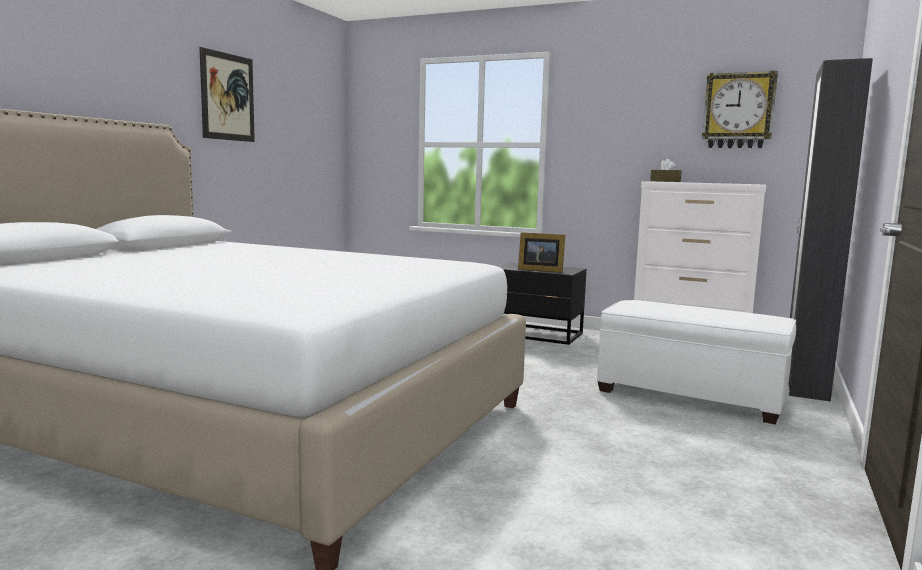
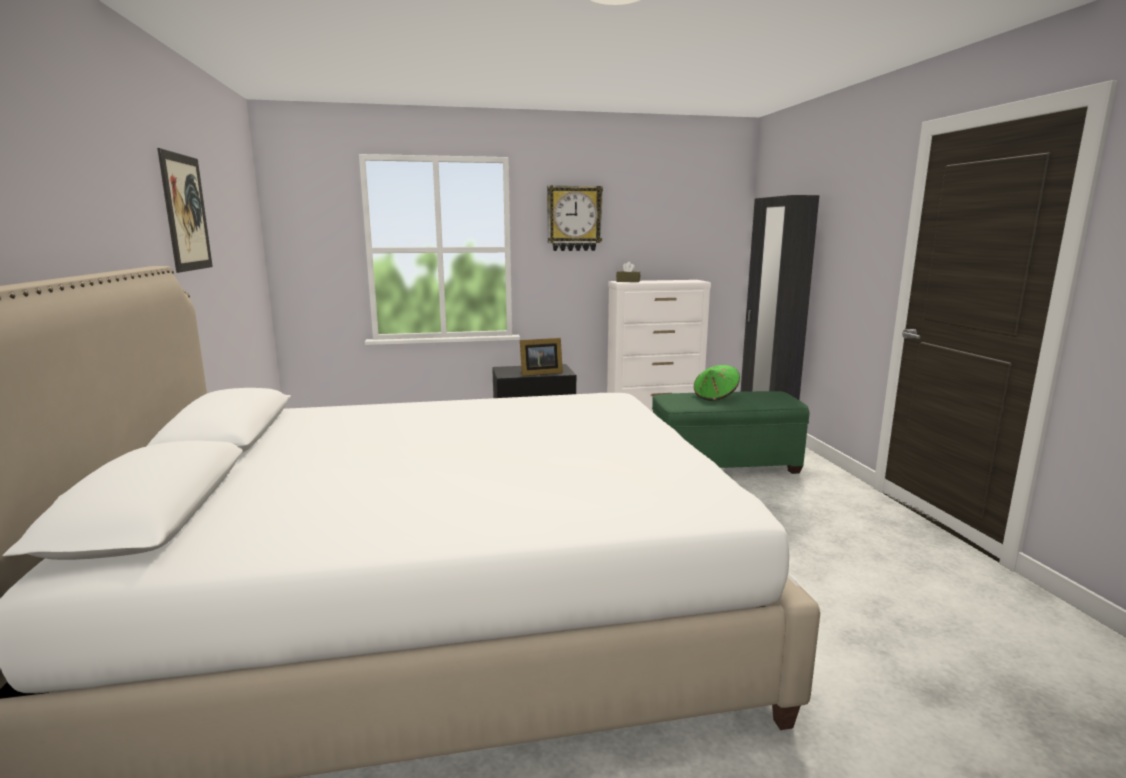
camera: 35 degrees left, 5 degrees up
(685, 308) = (715, 396): none -> green hat
(690, 396) = (724, 464): white ottoman -> green ottoman
(738, 111) = (674, 219): wall clock -> wall clock (574, 218)

